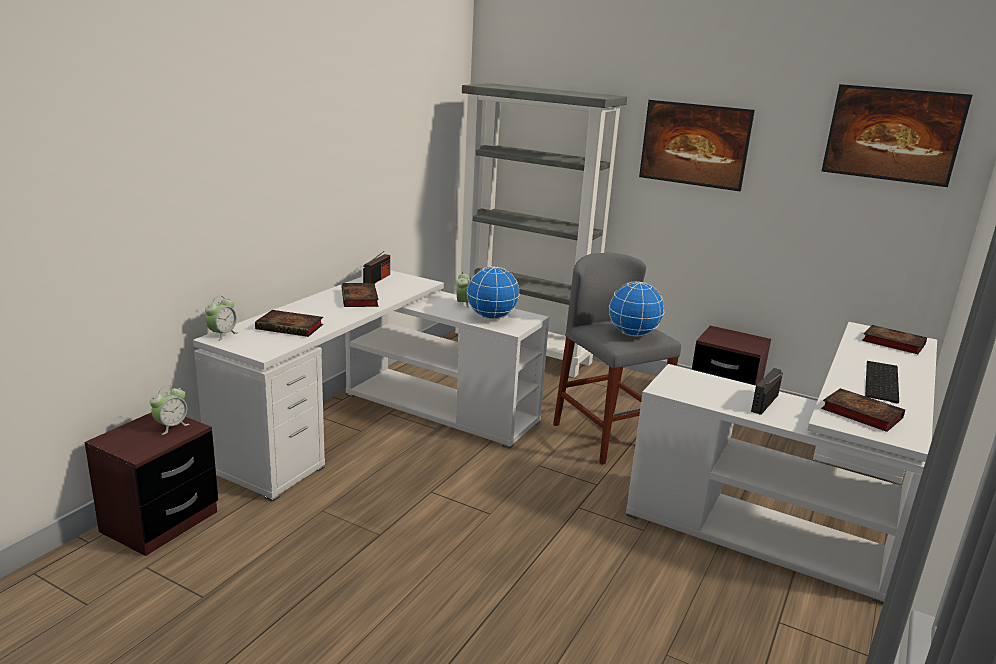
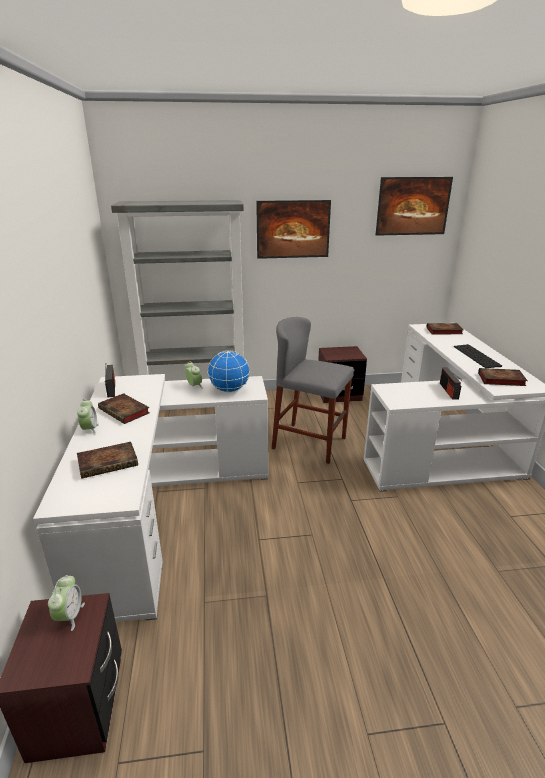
camera: 35 degrees left, 5 degrees up
(222, 335) = (56, 499): alarm clock -> alarm clock (90, 429)
(633, 334) = (328, 371): globe -> none

